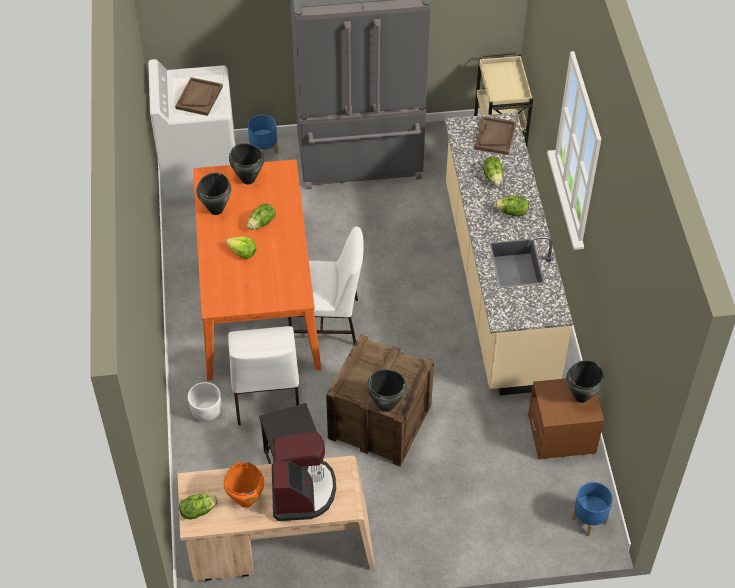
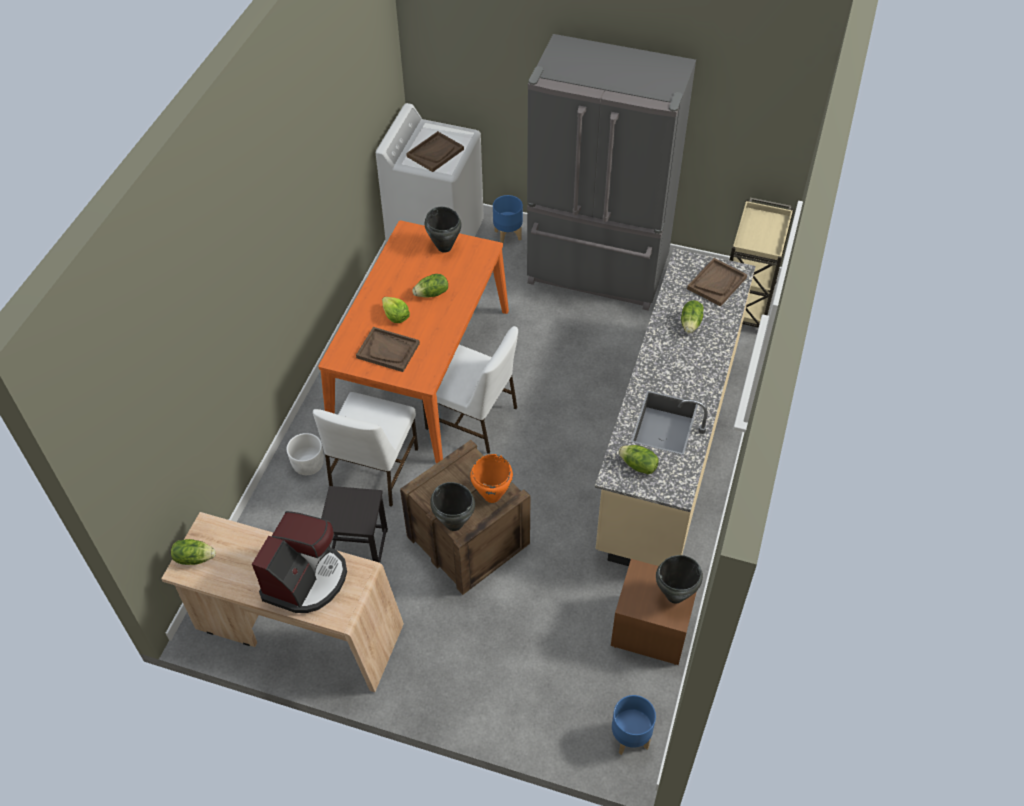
camera: 25 degrees right, 0 degrees up
(216, 209) = (396, 266): black cooking pot -> none
(246, 500) = (246, 566): orange cooking pot -> orange cooking pot (491, 496)
(254, 284) = (388, 350): none -> brown tray
(512, 212) = (690, 367): lettuce -> lettuce (638, 466)

